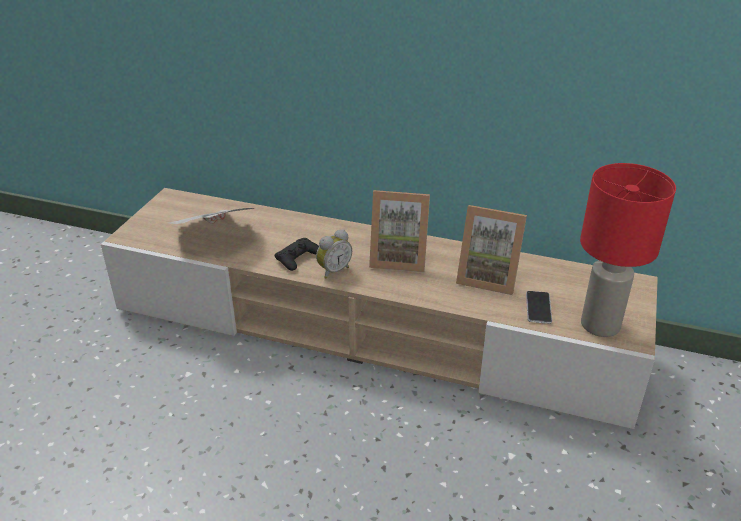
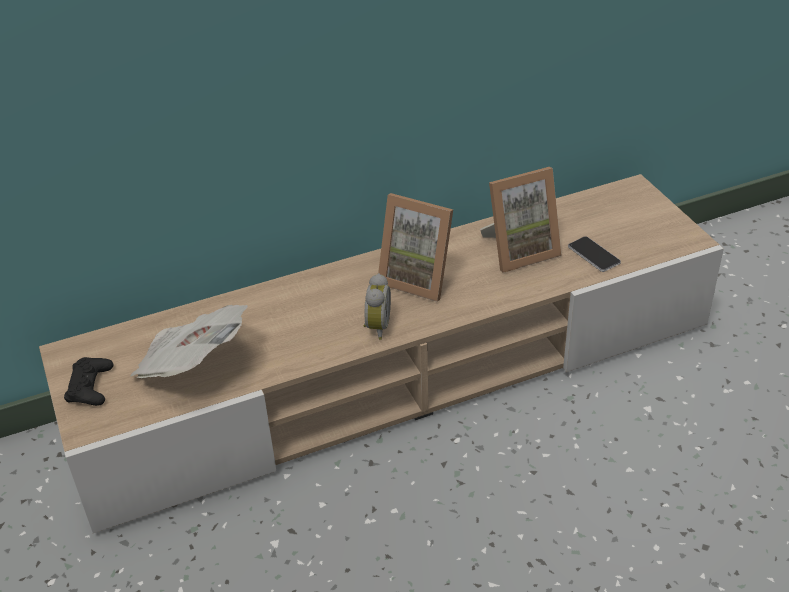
camera: 40 degrees left, 5 degrees up
(297, 258) = (322, 335): black game controller -> black game controller (90, 386)
(398, 258) = (418, 278): picture frame -> picture frame turned 60 degrees clockwise
(599, 325) = (654, 242): red table lamp -> none

